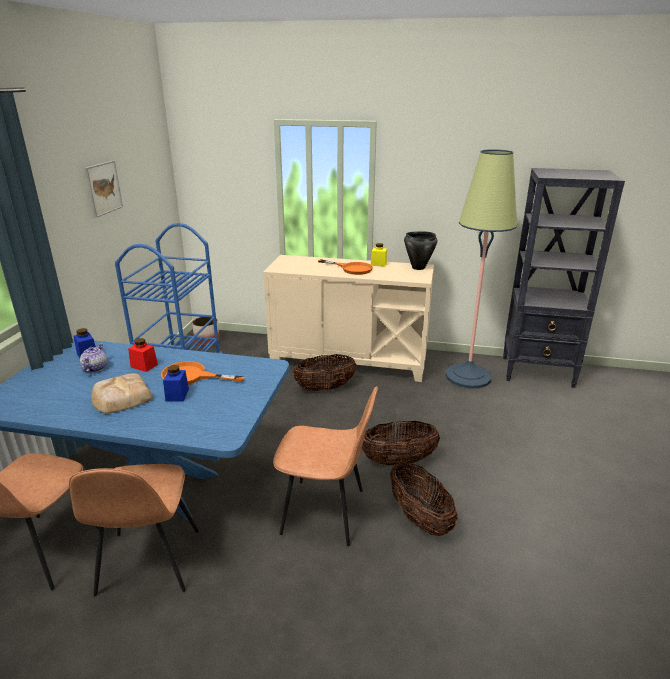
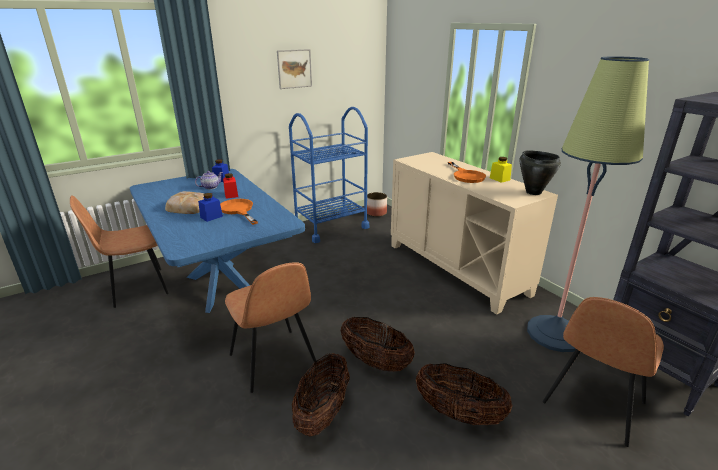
camera: 45 degrees right, 0 degrees up
(148, 564) = (157, 323): brown chair -> brown chair (592, 404)
(325, 388) = (406, 279): basket -> basket (459, 414)

